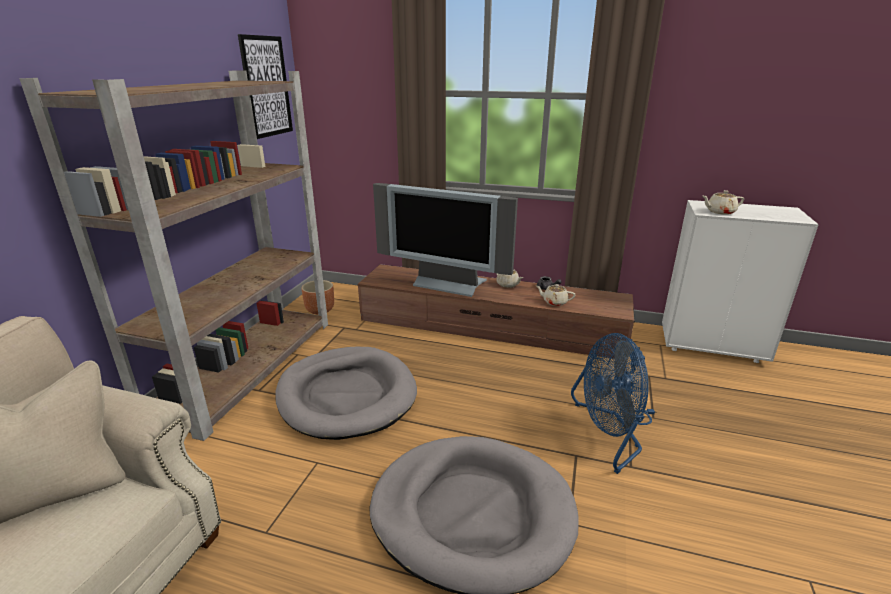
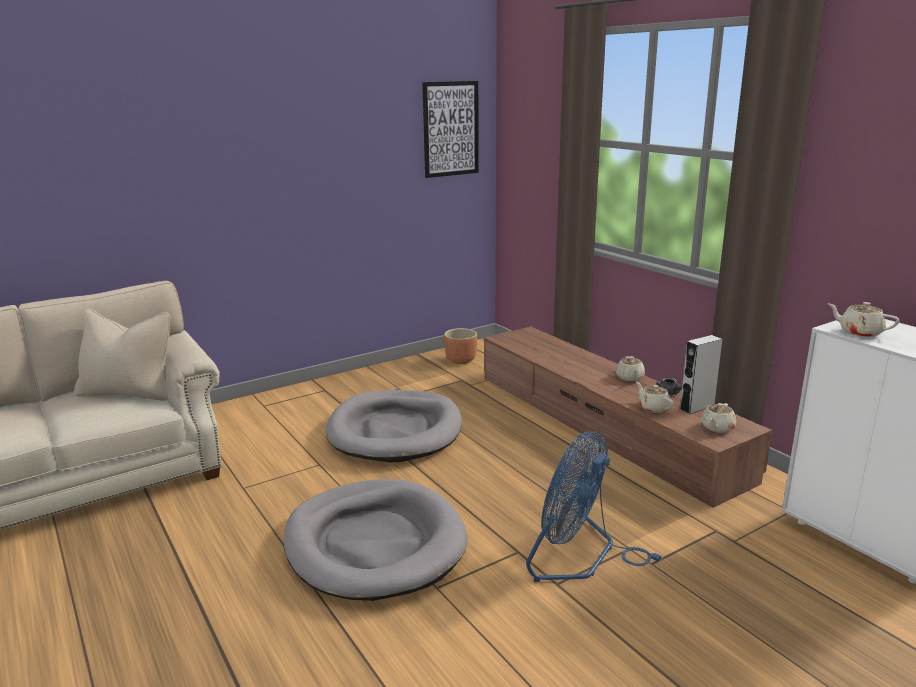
camera: 40 degrees right, 5 degrees down
(247, 366) = (353, 385): brown bookcase -> none
(448, 285) = (566, 361): television -> none
(576, 293) = (697, 407): none -> grey speaker
(607, 303) = (717, 428): none -> beige teapot

